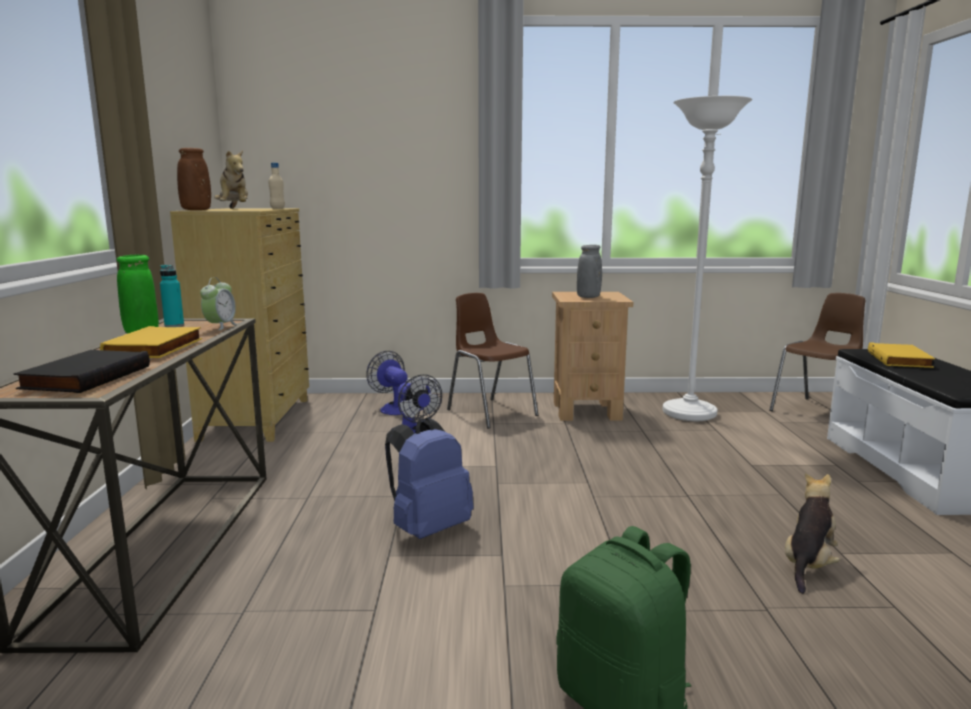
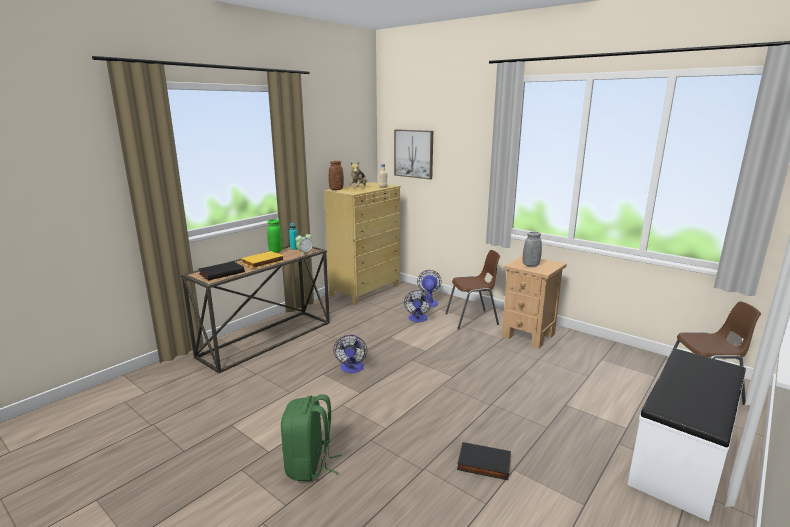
camera: 40 degrees right, 5 degrees up
(312, 150) = (414, 153): none -> picture
(428, 529) = (351, 369): blue backpack -> fan
(490, 412) = (472, 319): brown chair -> brown chair turned 75 degrees clockwise
(689, 413) = (592, 359): white floor lamp -> none
(808, 564) = (483, 464): plush toy -> black book
(901, 359) = (696, 371): yellow book -> none

